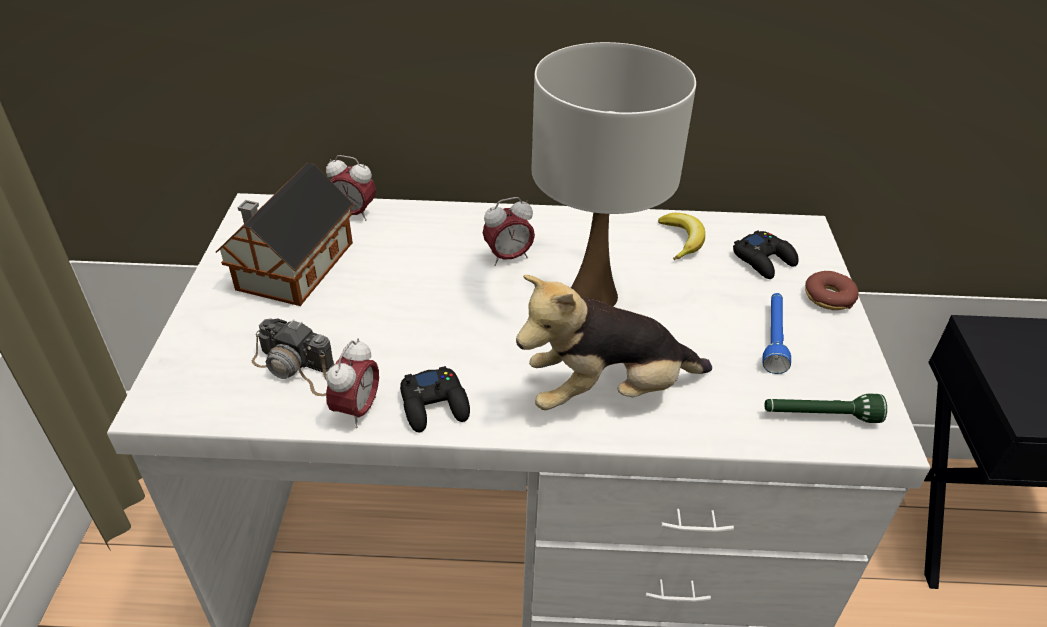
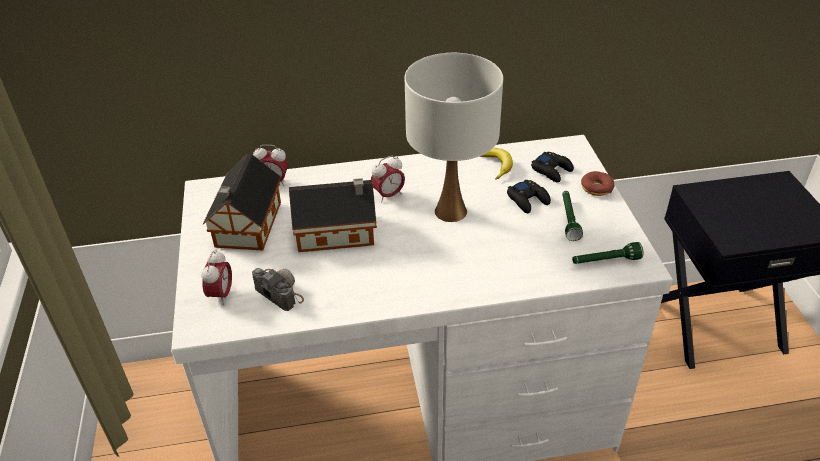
camera: 10 degrees left, 0 degrees up
(297, 368) = (277, 289): camera -> camera turned 150 degrees counterclockwise
(357, 410) = (326, 308): alarm clock -> alarm clock (221, 295)
(418, 298) = (339, 232): none -> toy house
(435, 405) = (374, 296): black game controller -> black game controller (528, 200)
(607, 392) = (477, 270): plush toy -> none
(773, 338) = (568, 219): blue flashlight -> green flashlight

